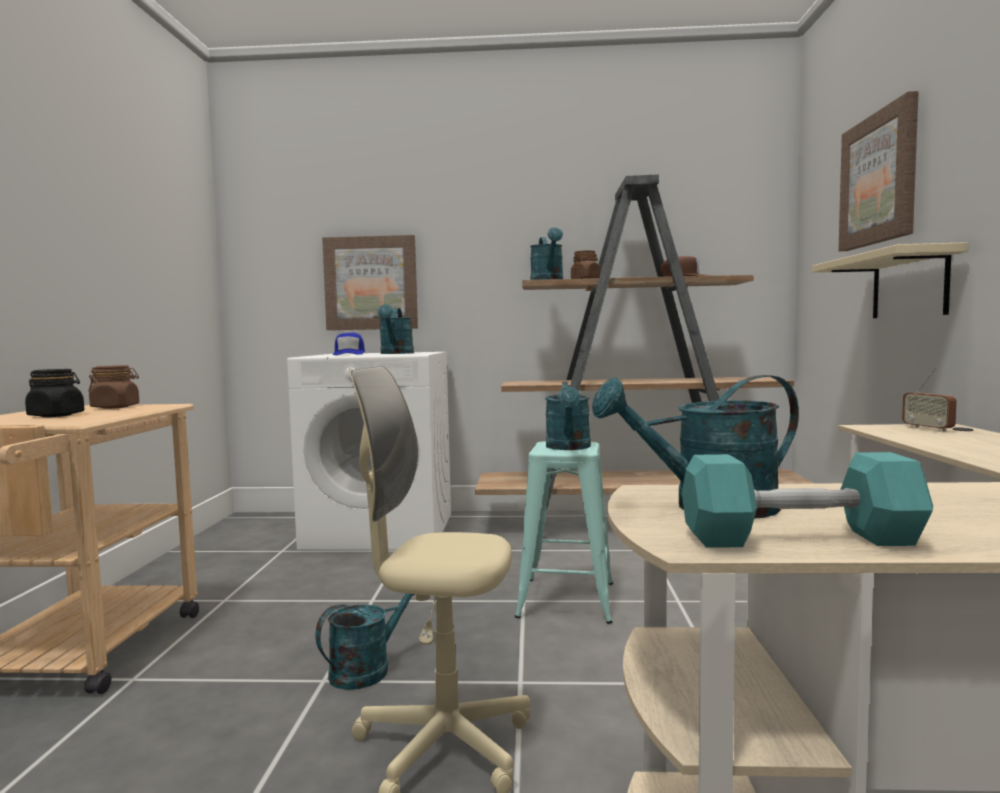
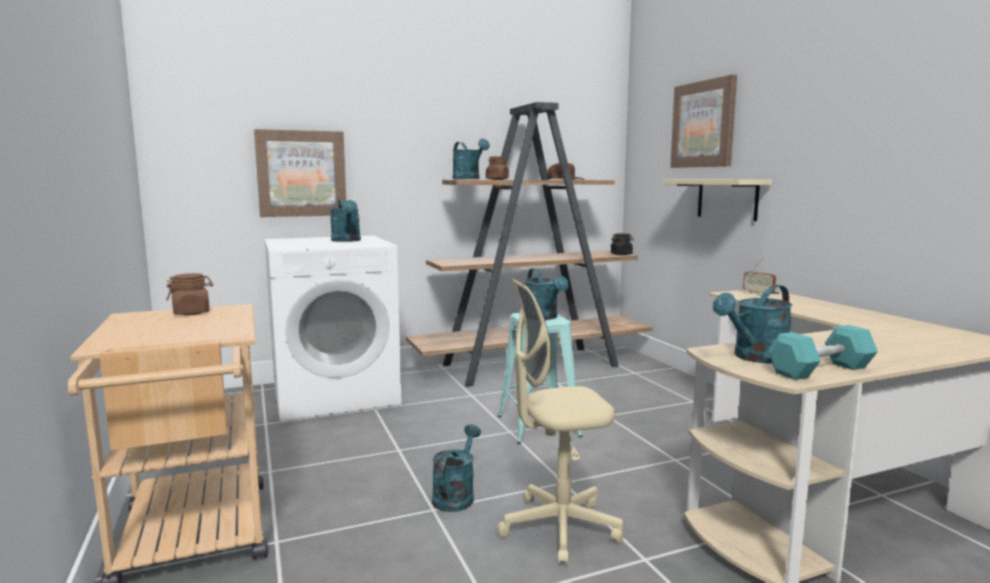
camera: 25 degrees left, 5 degrees up
(56, 415) = (173, 327): black jar -> black jar (621, 254)
(349, 354) = (302, 242): blue cap -> none

